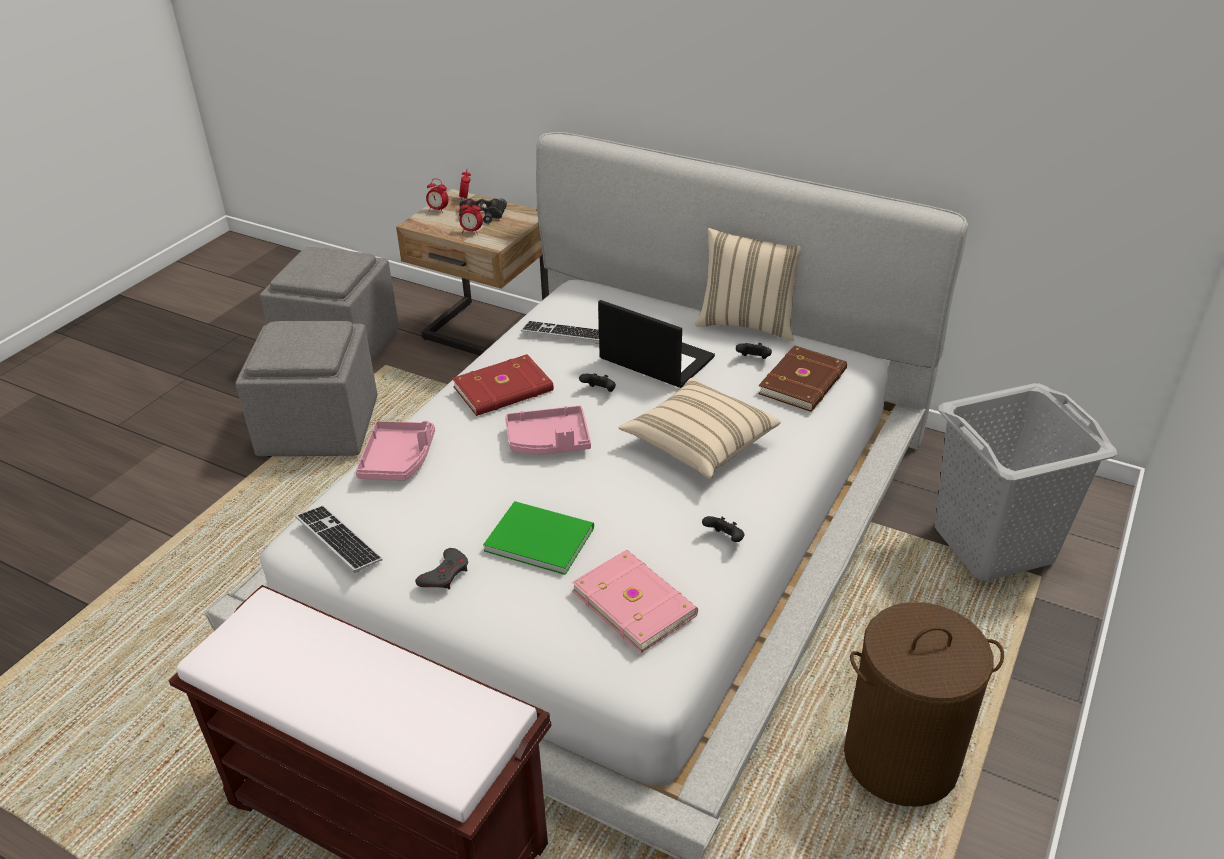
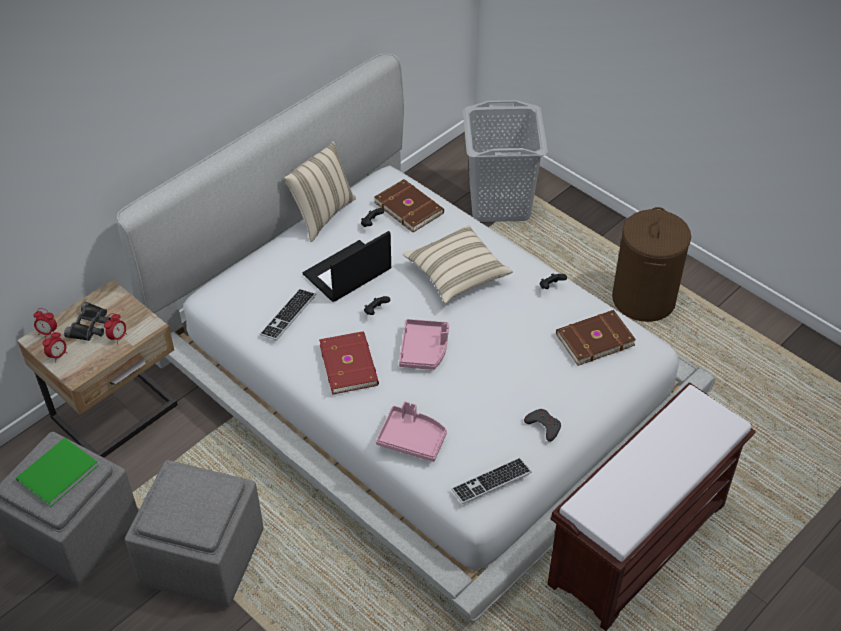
camera: 75 degrees left, 10 degrees up
(538, 537) = (523, 373): green book -> green book (55, 473)
(635, 602) = (594, 339): pink book -> brown book

